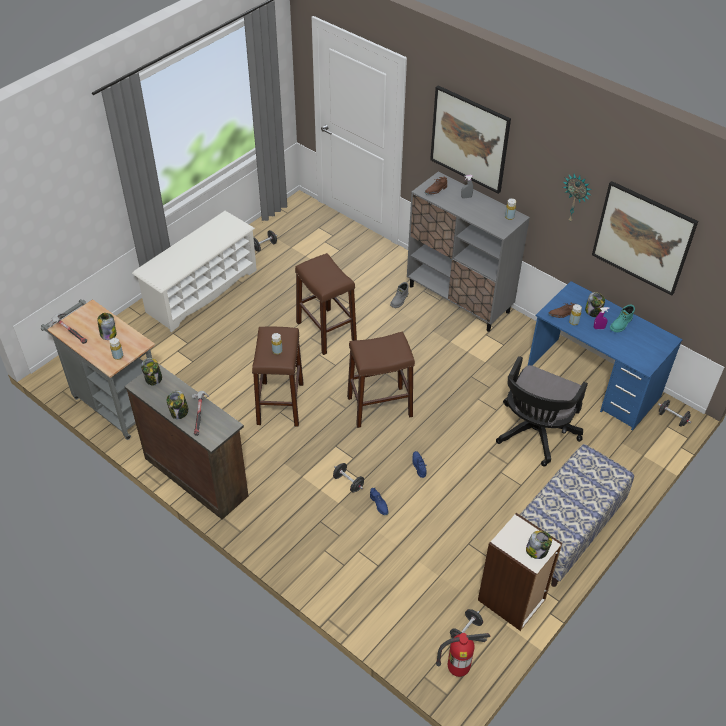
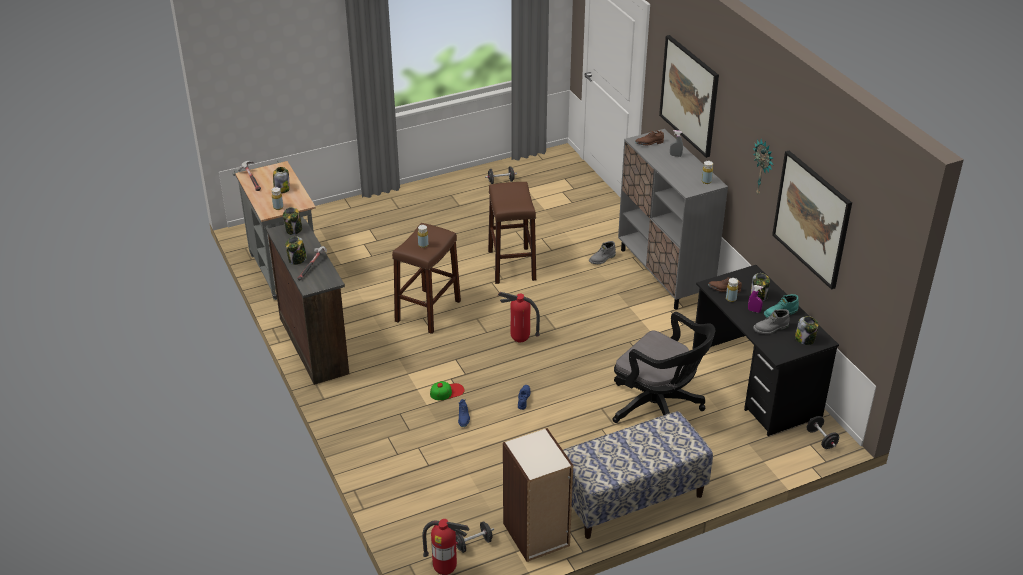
camera: 25 degrees right, 10 degrees down
(201, 291) = (417, 203): white shoe rack -> none
(348, 482) = (447, 392): black dumbbell -> cap
(379, 406) = (519, 340): brown stool -> fire extinguisher
(534, 434) = (659, 408): black office chair -> black office chair turned 105 degrees counterclockwise
(537, 551) = (544, 463): jar -> jar (805, 339)
(593, 383) = (755, 383): blue desk -> black desk
(623, 341) = (771, 329): none -> grey boot

